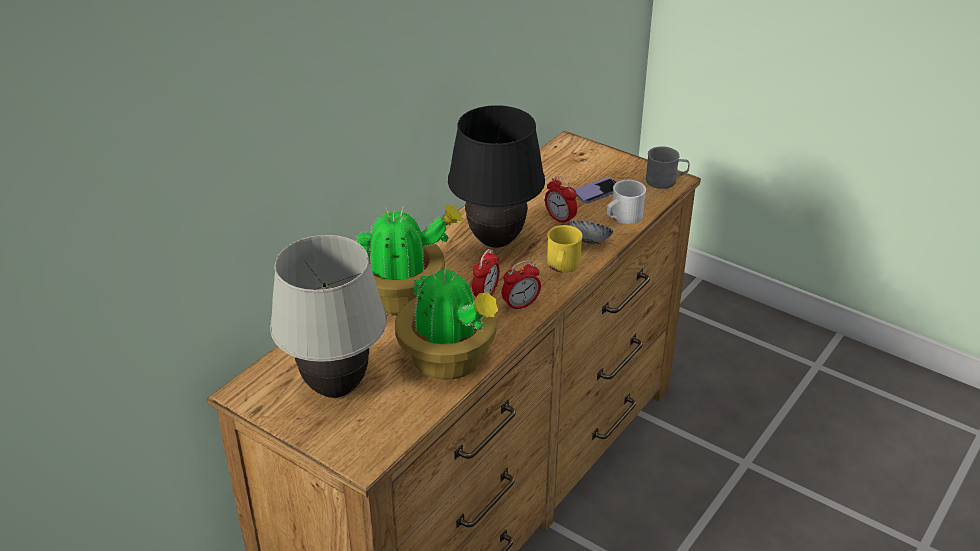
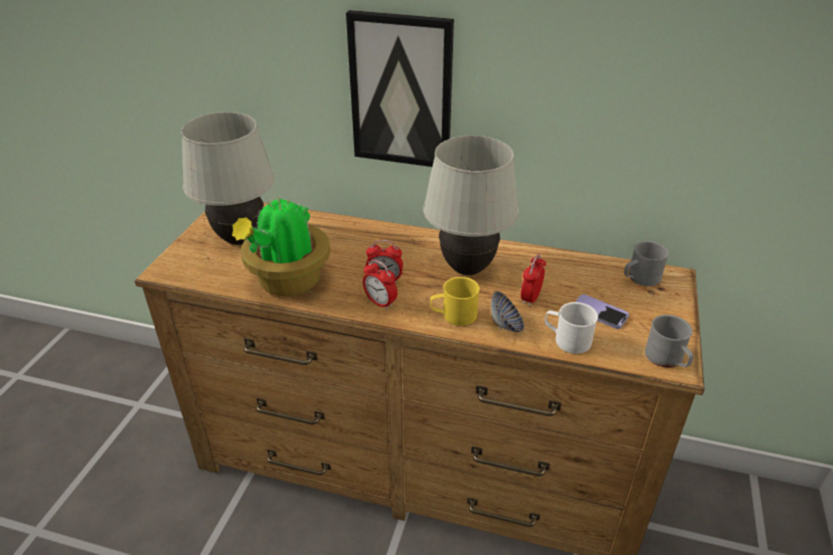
camera: 70 degrees right, 0 degrees up
(365, 122) = (401, 91): none -> picture
(403, 297) = (361, 241): potted plant -> none
(495, 241) = (467, 268): black table lamp -> white table lamp
(563, 158) = (640, 278): none -> grey mug

